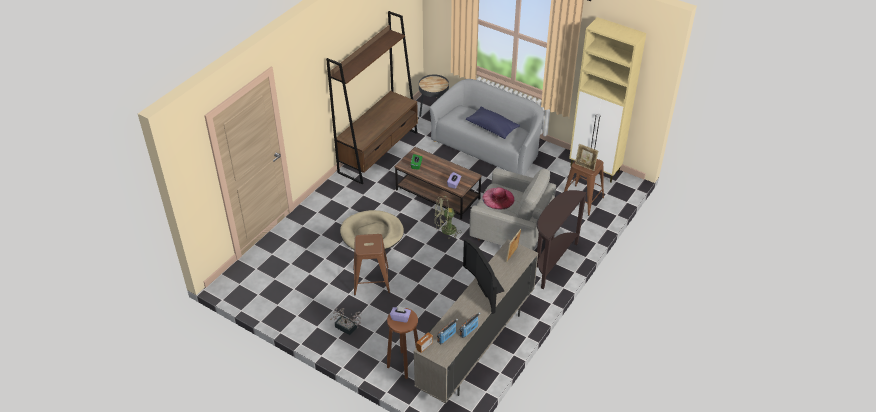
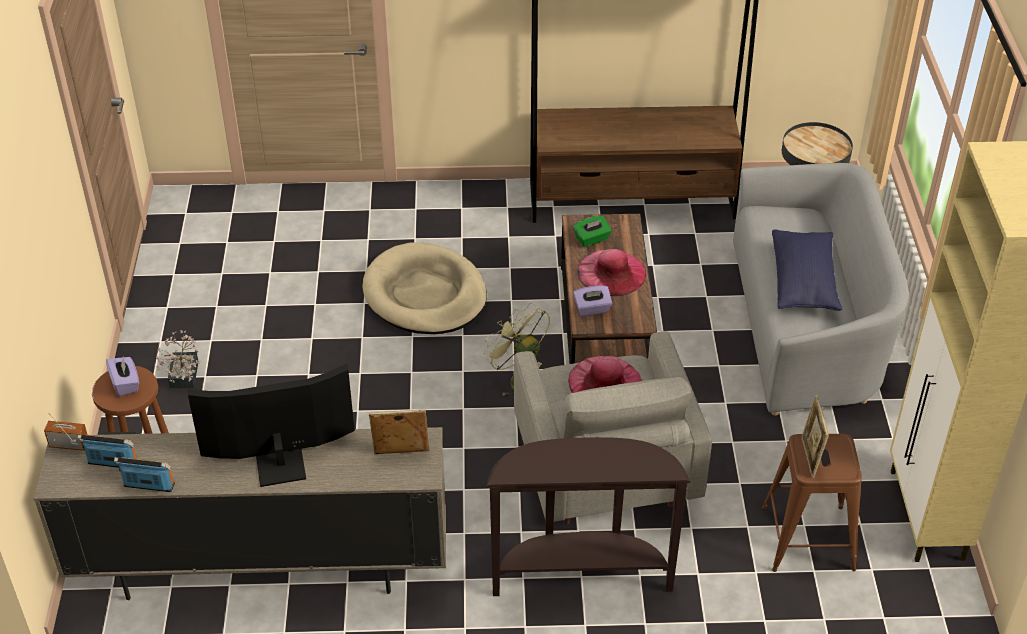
camera: 55 degrees right, 0 degrees up
(371, 281) = (313, 350): brown stool -> none
(439, 169) = (611, 272): none -> pink hat
(487, 288) = (280, 459): television -> television turned 45 degrees clockwise

